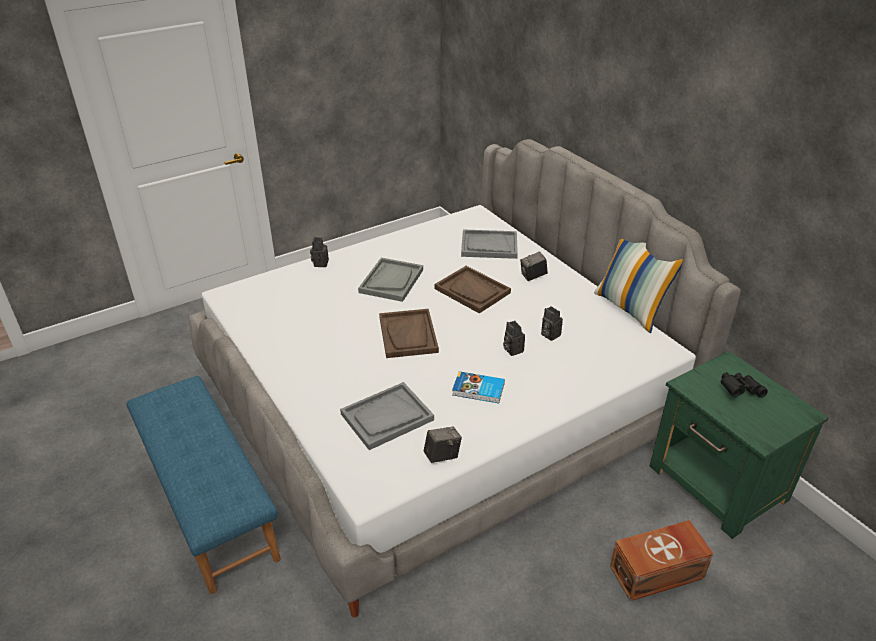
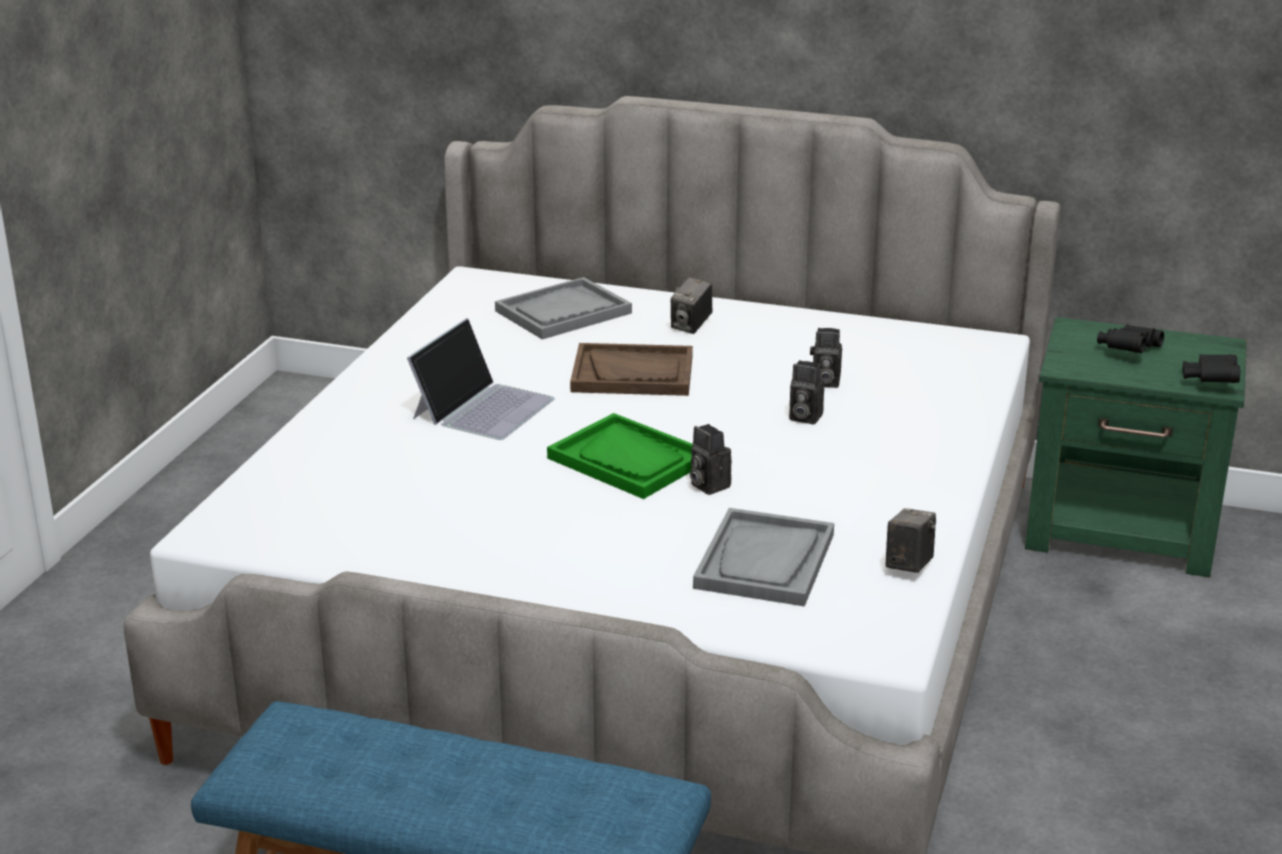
camera: 40 degrees left, 10 degrees down
(320, 263) = (313, 429): camera -> camera (707, 485)
(391, 281) = (483, 407): grey tray -> laptop
(408, 335) = (628, 460): brown tray -> green tray
(478, 390) = (835, 478): book -> none
(631, 308) = (879, 315): pillow -> none
(658, 573) = (1184, 653): brown storage box -> none
(761, 433) = (1210, 382): none -> black binoculars

